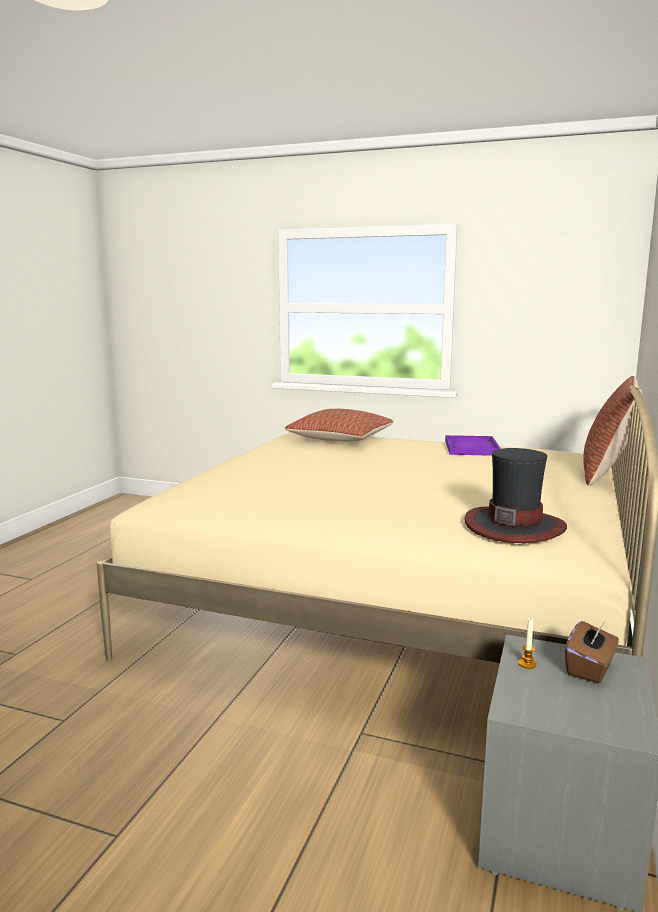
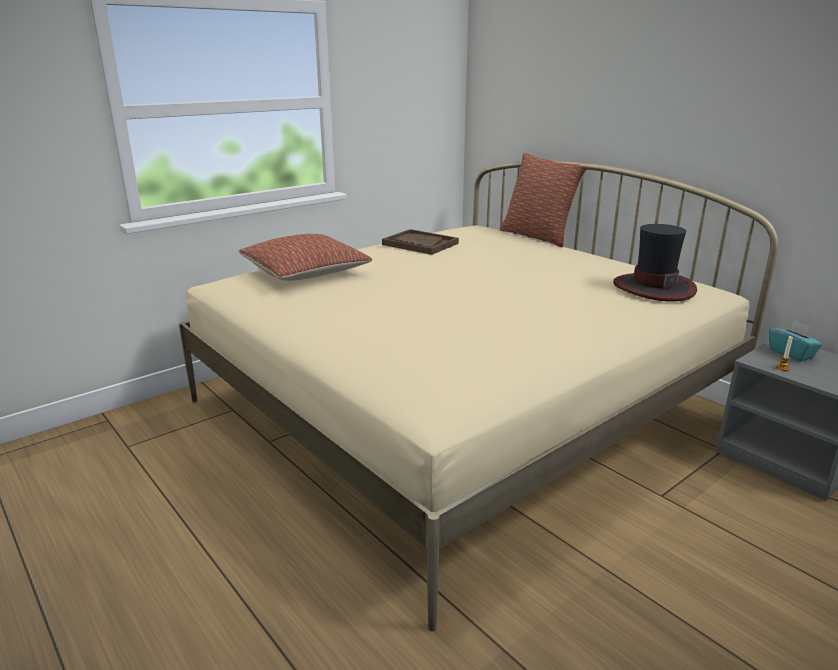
camera: 60 degrees left, 10 degrees up
(471, 448) = (420, 244): purple tray -> brown tray
(590, 668) = (791, 354): brown tissue box -> turquoise tissue box

